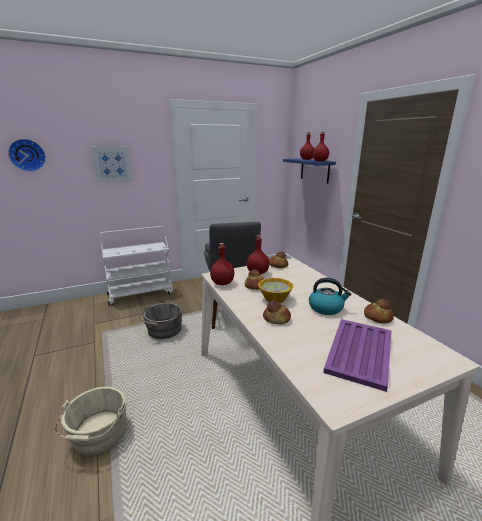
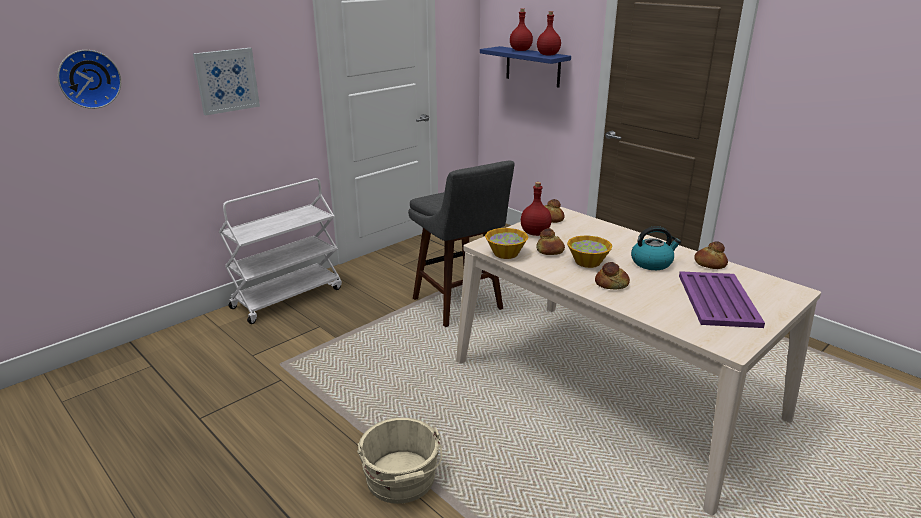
camera: 20 degrees left, 5 degrees up
(163, 331) = (375, 343): grey bucket -> none
(222, 283) = (505, 253): red bottle -> bowl

